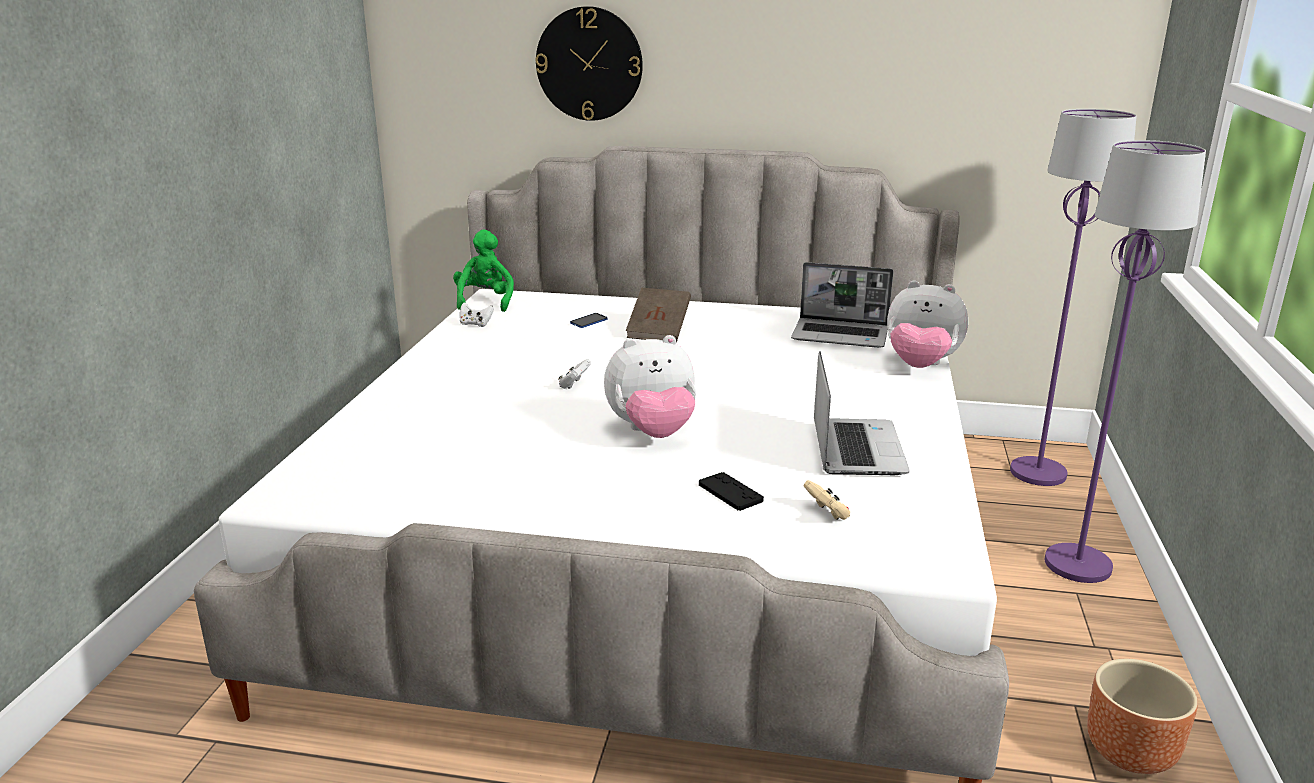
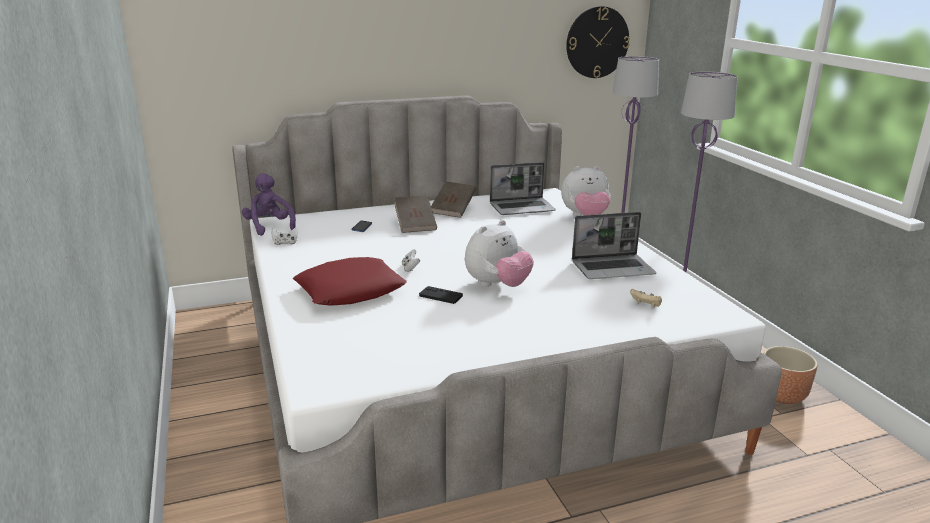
camera: 30 degrees left, 0 degrees up
(468, 395) = (350, 290): none -> red pillow
(485, 302) = (269, 227): green plush toy -> purple plush toy
(589, 64) = (314, 45): wall clock -> wall clock (597, 42)
(730, 493) = (585, 308): black game controller -> black game controller (440, 296)
(737, 321) = (453, 210): none -> brown book
(855, 448) = (613, 268): laptop -> laptop turned 105 degrees clockwise

